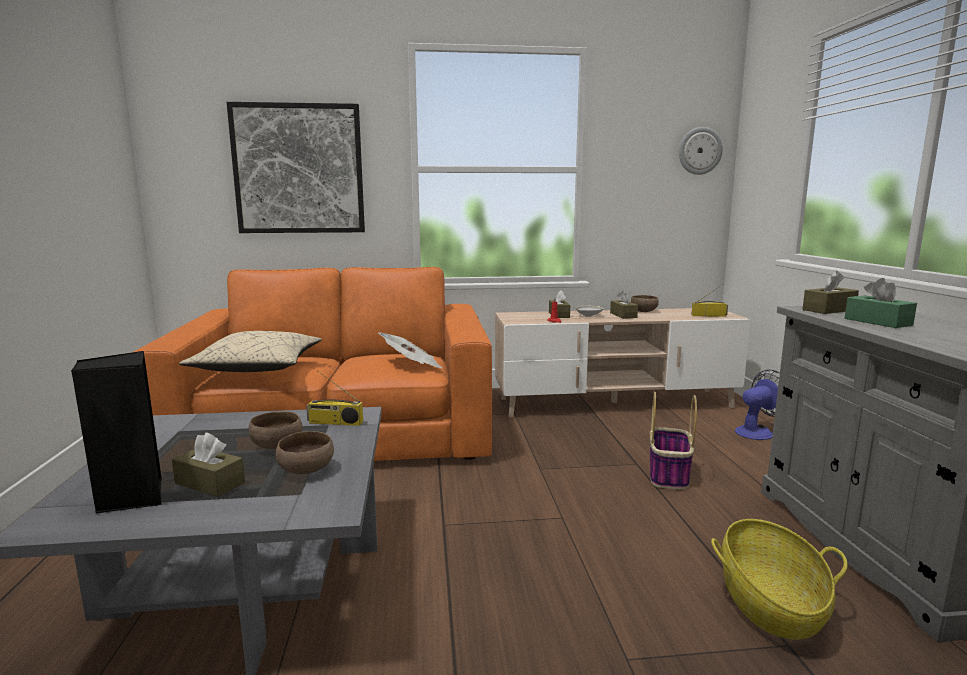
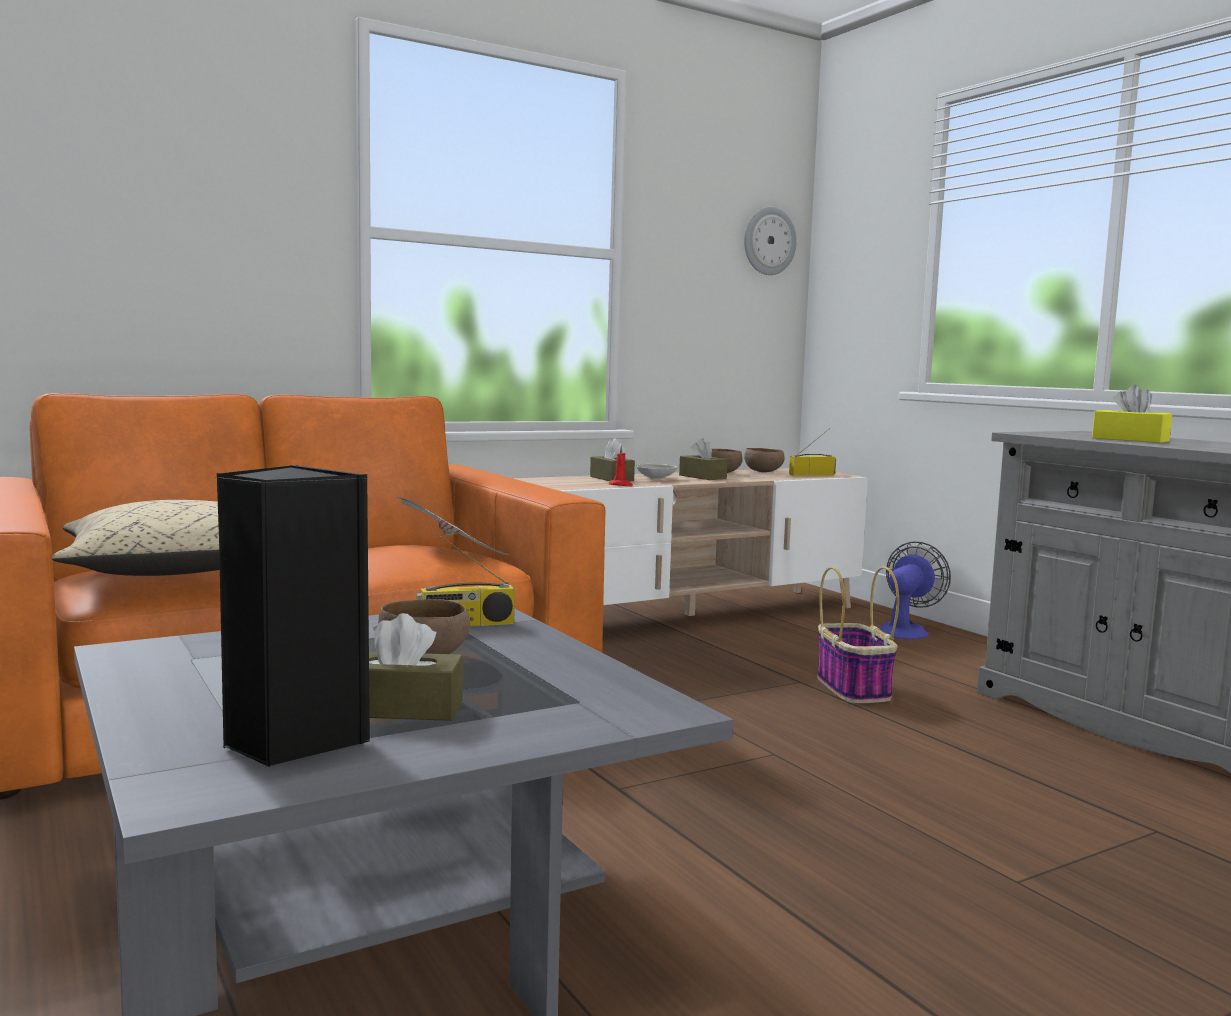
camera: 25 degrees left, 5 degrees down
(299, 169) = (149, 213): picture -> none
(307, 470) = (536, 677): brown bowl -> brown bowl (764, 472)
(770, 603) = (1100, 797): basket -> none
(829, 310) = (1055, 433): brown tissue box -> none
(877, 322) = (1130, 439): green tissue box -> yellow tissue box

